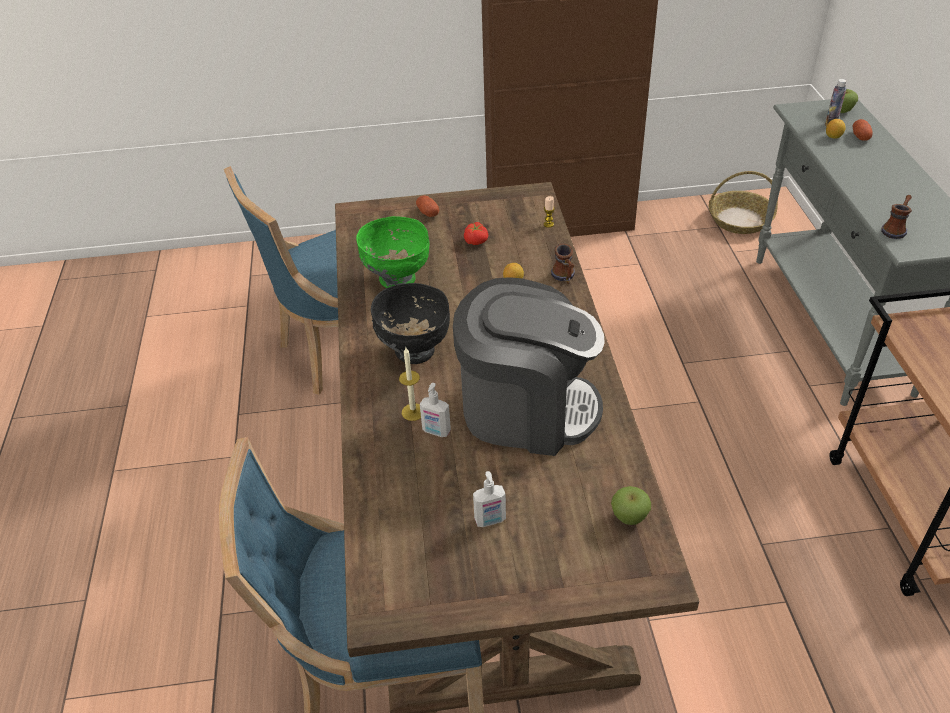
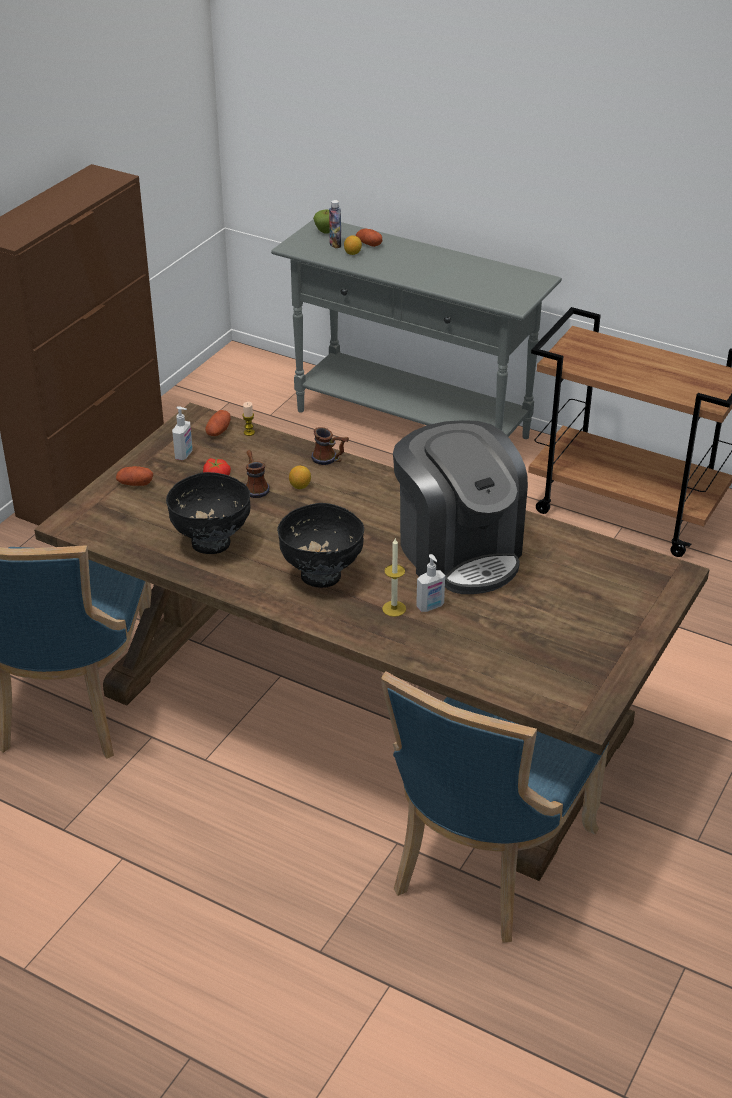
camera: 55 degrees left, 5 degrees down
(397, 280) = (211, 543): green bowl -> black bowl
(490, 520) = (552, 622): soap dispenser -> soap dispenser (184, 455)
(527, 409) = (458, 552): coffee machine -> coffee machine turned 105 degrees clockwise
(532, 211) = (218, 431): none -> potato
(629, 517) = (613, 559): apple -> none
(739, 220) = (237, 387): basket -> none
(895, 229) = (489, 295): mug -> mug (255, 487)

